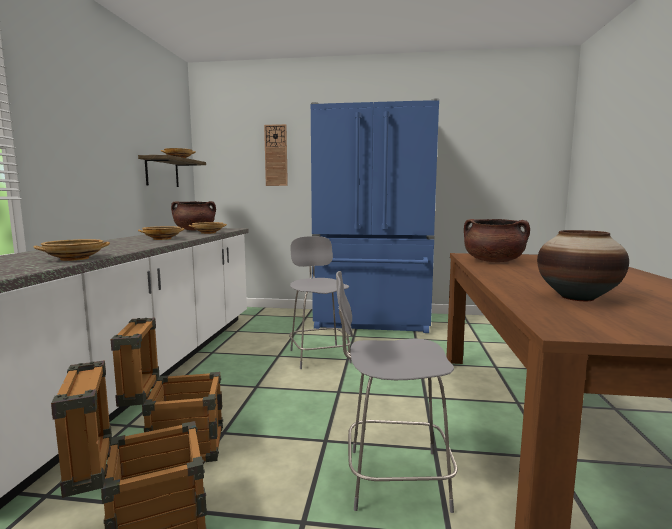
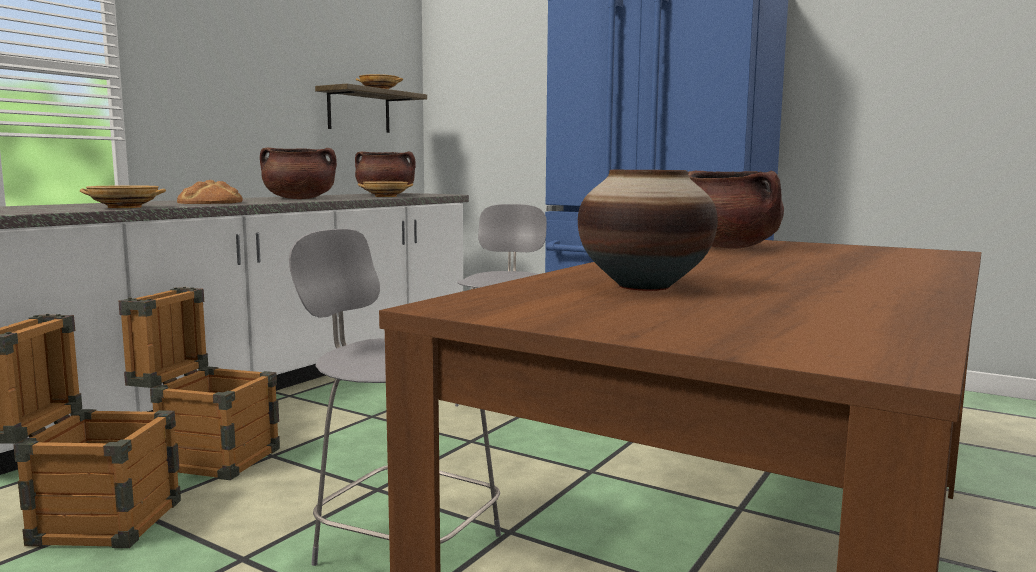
camera: 25 degrees right, 0 degrees up
(118, 248) = (210, 203): none -> bread
(162, 239) = (299, 199): beige bowl -> brown cooking pot
(276, 155) = (532, 80): wall clock -> none

